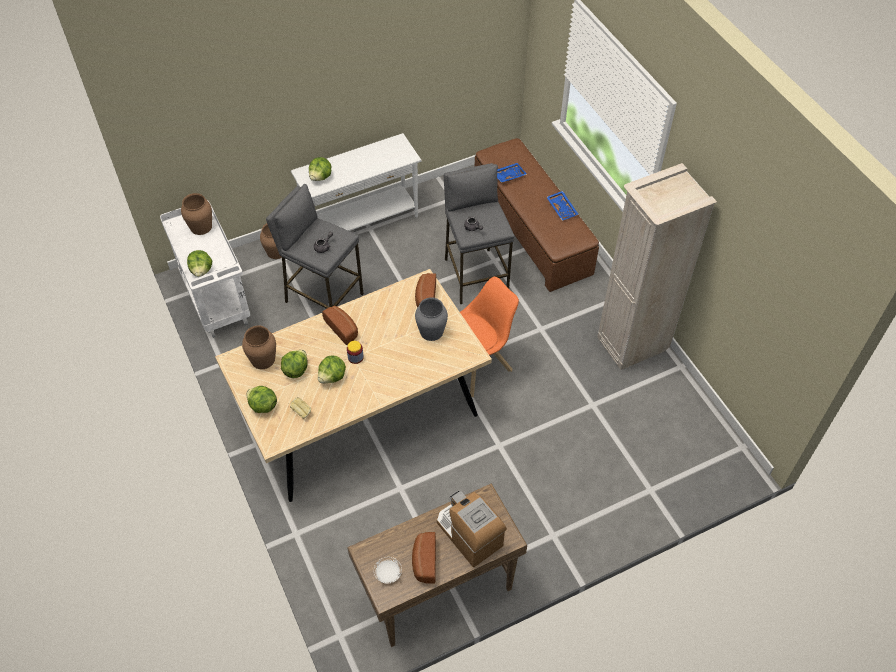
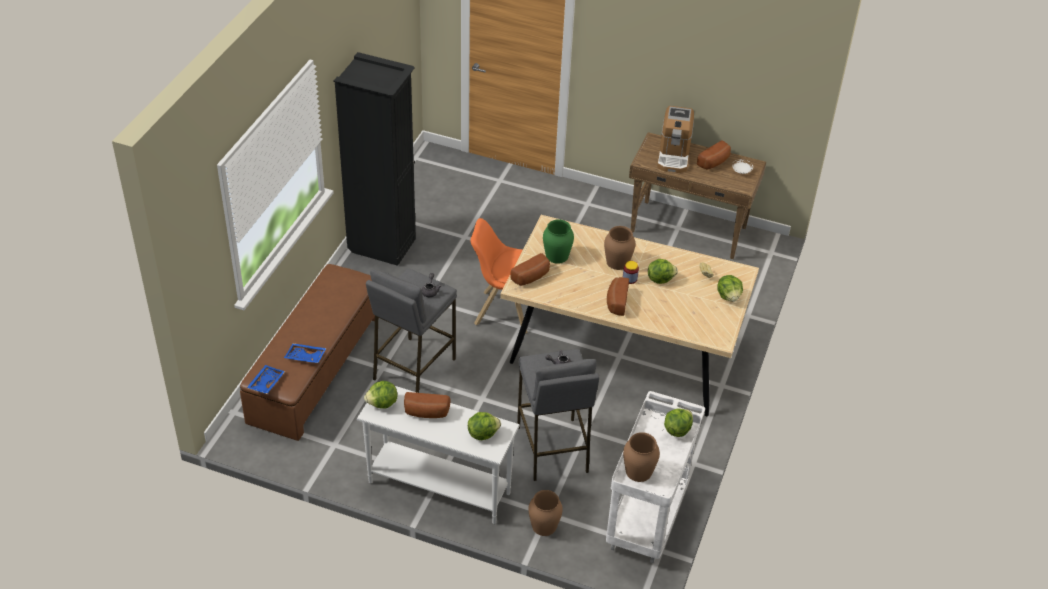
camera: 135 degrees left, 10 degrees down
(262, 359) = (698, 325): brown vase -> brown vase (618, 262)
(295, 370) = (681, 301): lettuce -> lettuce (382, 404)
(368, 163) = (426, 413): none -> bread
(432, 331) = (557, 255): grey vase -> green vase
(562, 208) = (312, 301): blue tray -> blue tray (265, 383)
(632, 344) = (382, 245): beige cabinet -> black cabinet

